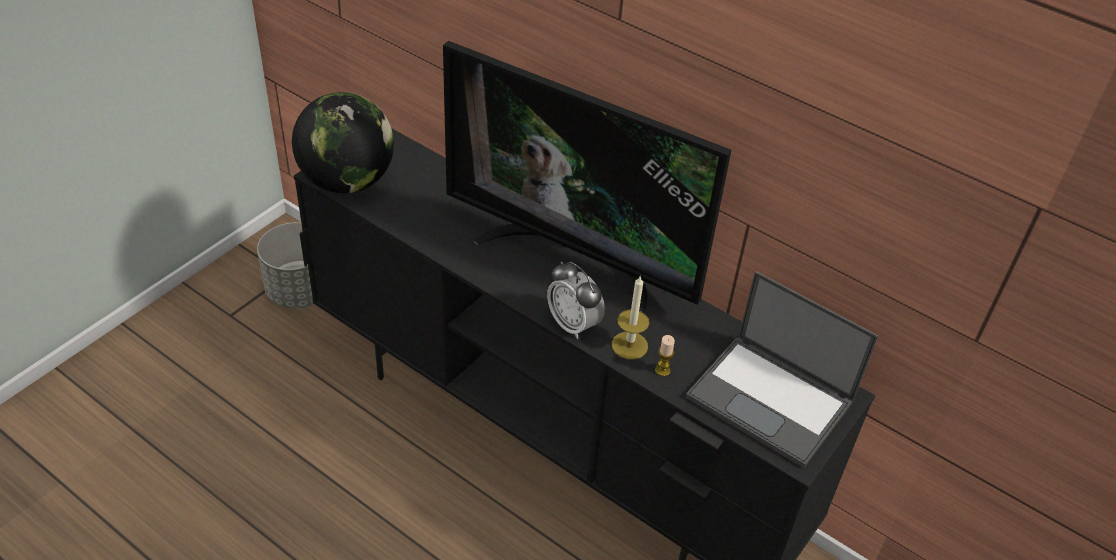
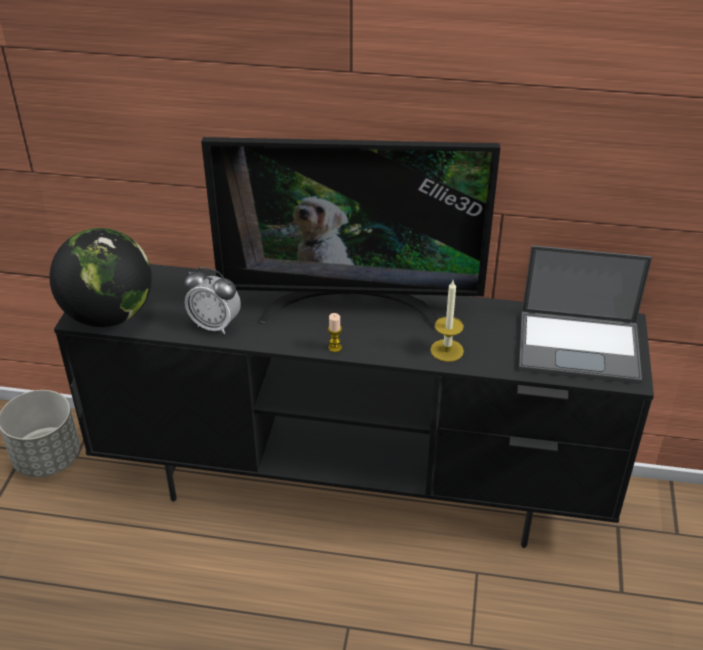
camera: 25 degrees left, 5 degrees down
(573, 324) = (391, 352): alarm clock -> alarm clock (215, 325)
(662, 370) = (486, 358): candle -> candle (335, 347)

